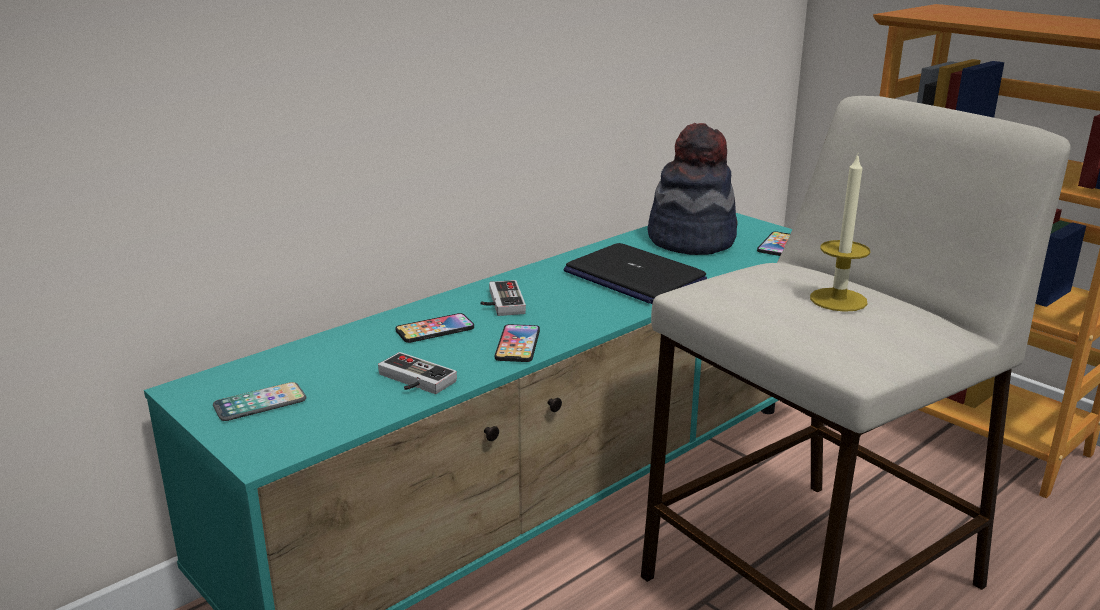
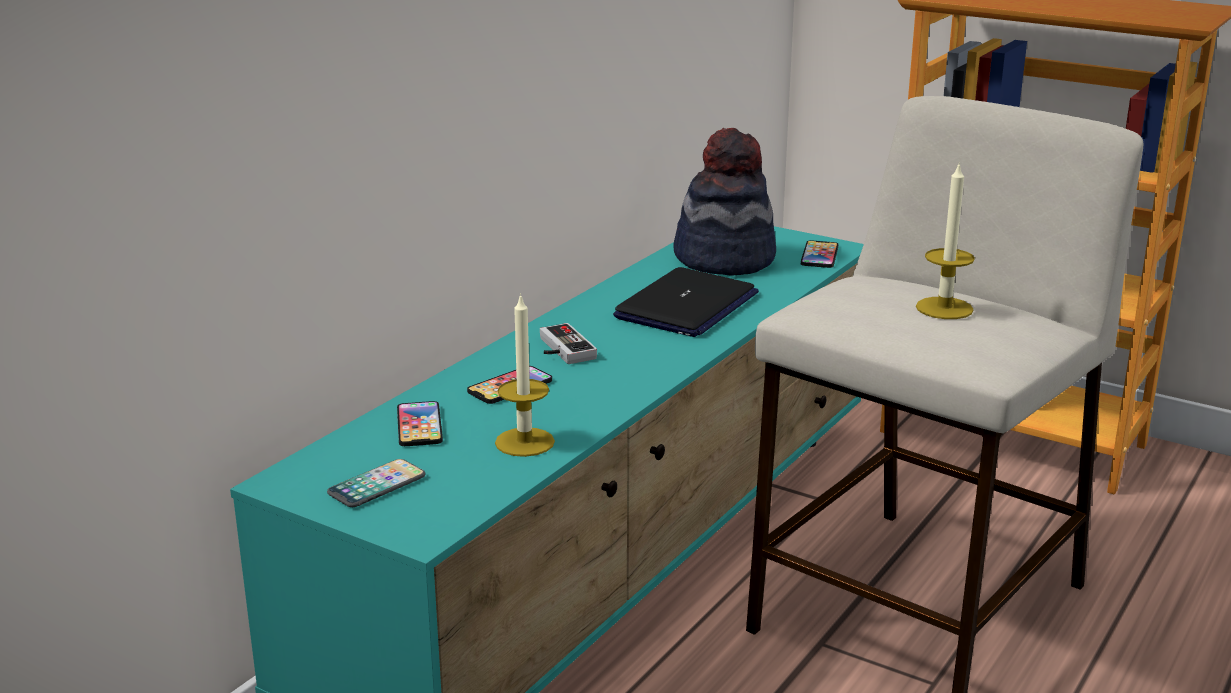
camera: 15 degrees left, 0 degrees up
(412, 381) = (524, 442): game controller -> candle
(517, 344) = (610, 392): phone -> phone (419, 425)
(633, 277) = (686, 306): laptop -> laptop turned 90 degrees counterclockwise

